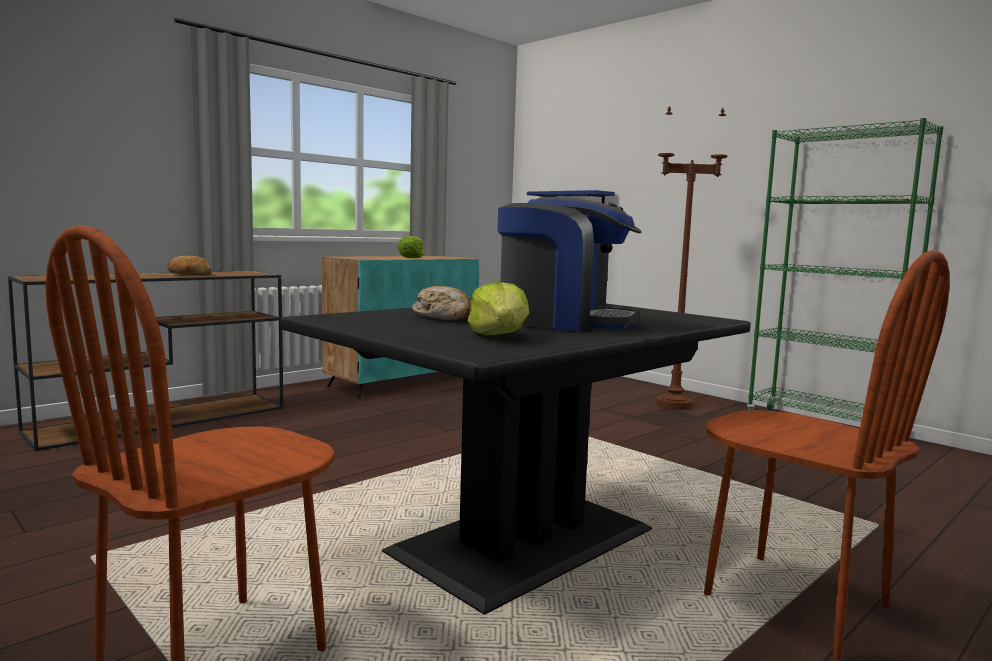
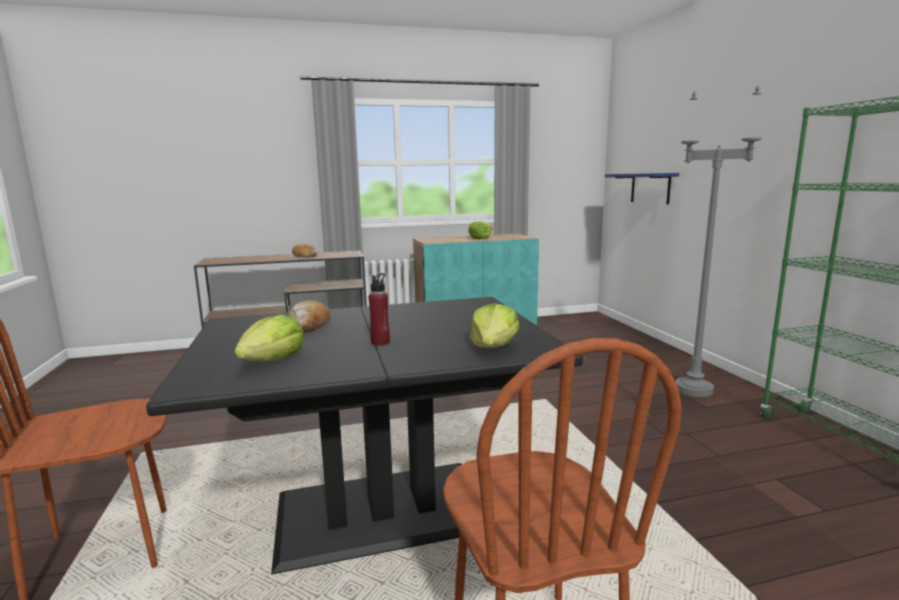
camera: 30 degrees right, 5 degrees up
(563, 322) = (380, 342): coffee machine -> red bottle
(672, 320) = (493, 347): none -> lettuce
(674, 405) = (694, 389): brown floor lamp -> grey floor lamp

